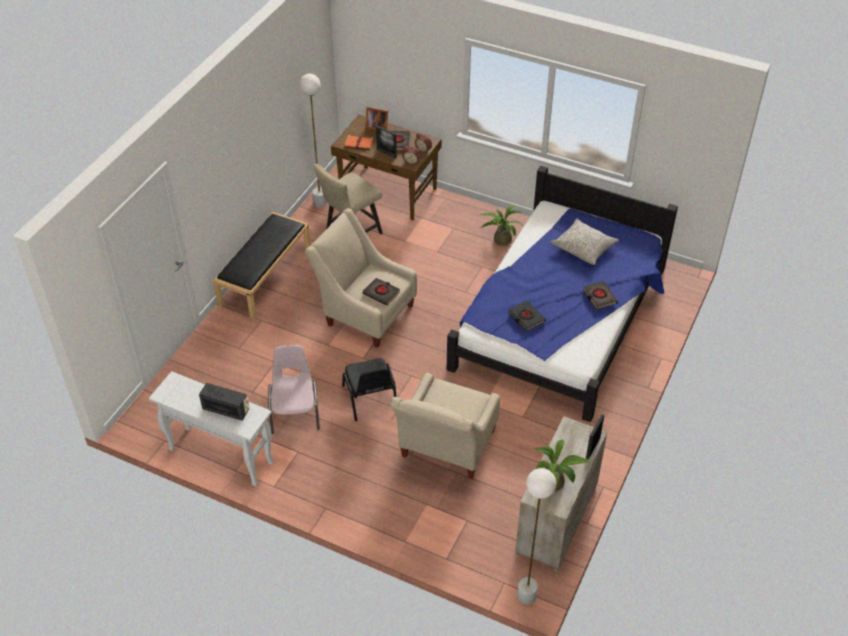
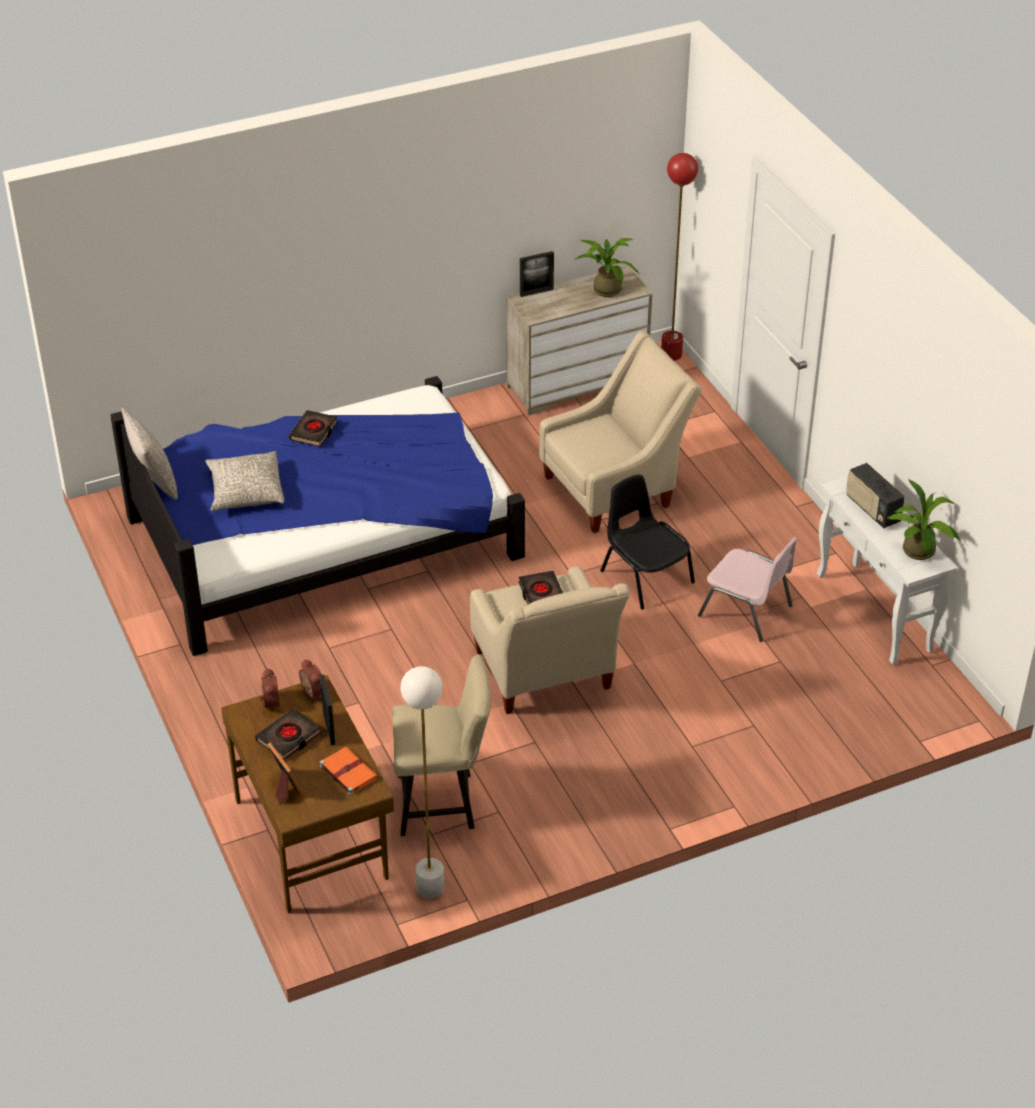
camera: 140 degrees left, 5 degrees down
(265, 276) = (629, 809): black bench -> none
(295, 412) = (746, 611): pink chair -> pink chair turned 90 degrees counterclockwise
(370, 399) = (645, 576): black chair -> black chair turned 60 degrees counterclockwise
(500, 239) = (256, 668): potted plant -> potted plant (920, 554)
(526, 317) = (422, 455): black book -> none
(526, 596) = (671, 354): white floor lamp -> red floor lamp
(634, 228) = (153, 479): none -> grey pillow

